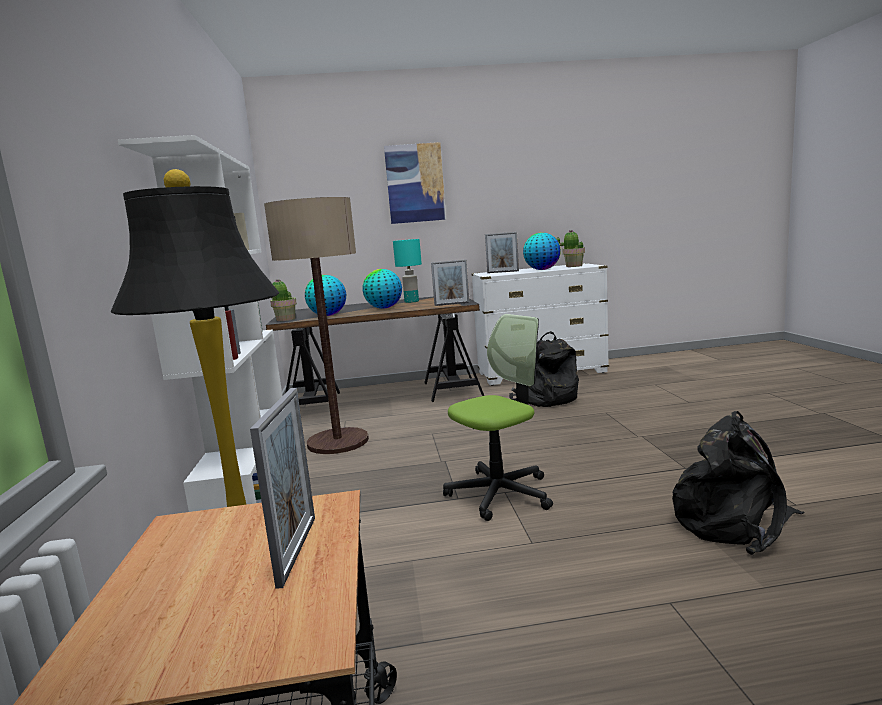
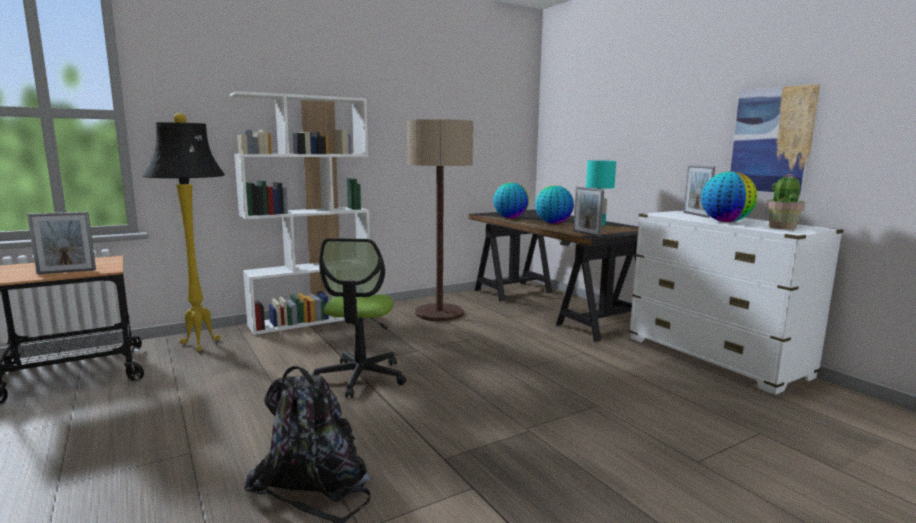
camera: 65 degrees right, 0 degrees up
(285, 319) = (490, 214): potted plant -> none
(415, 183) = (646, 100): picture -> picture (772, 140)
(500, 493) = (360, 377): office chair -> office chair turned 60 degrees clockwise
(545, 399) = (614, 370): black backpack -> none

